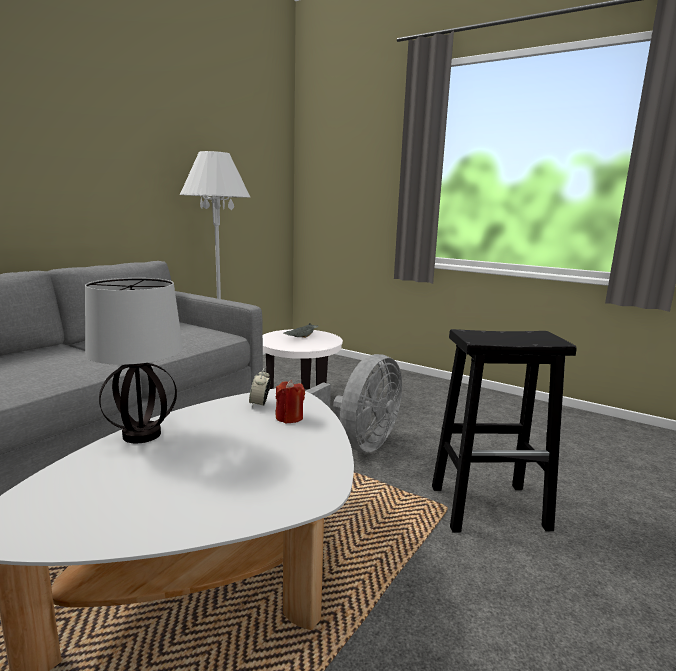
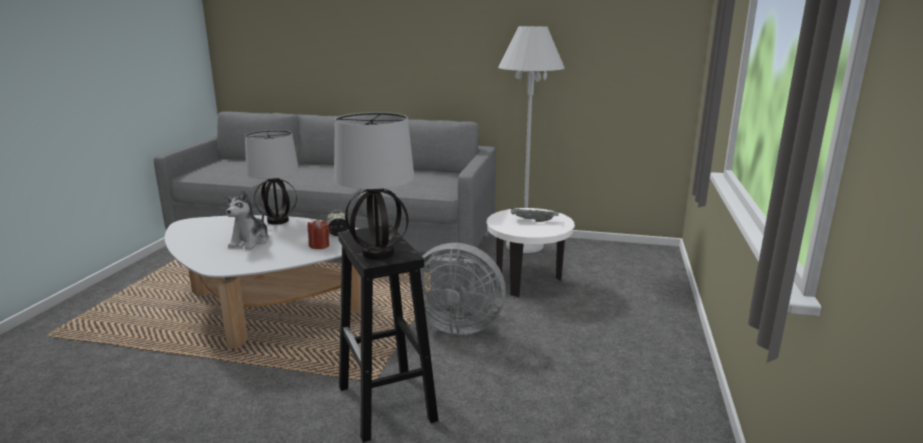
camera: 70 degrees right, 5 degrees up
(217, 462) = (250, 241): none -> plush toy
(535, 338) = (378, 253): none -> table lamp

